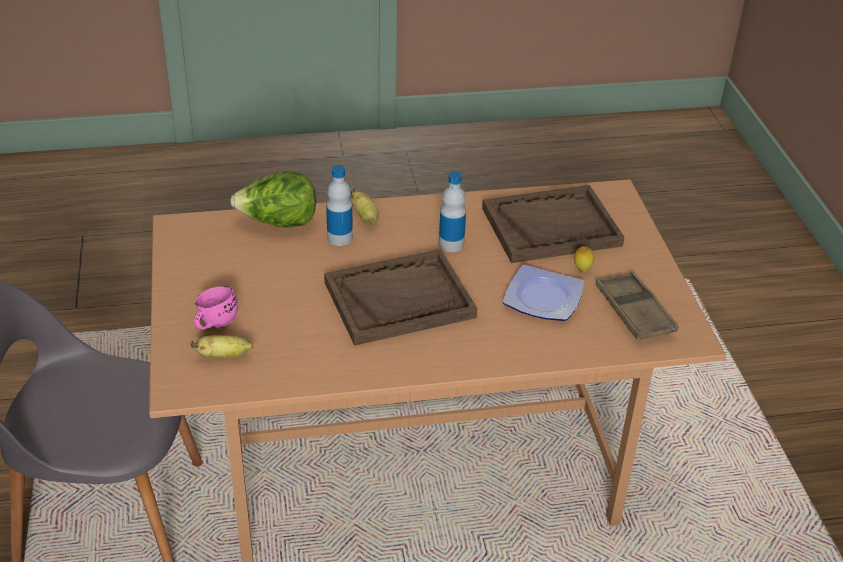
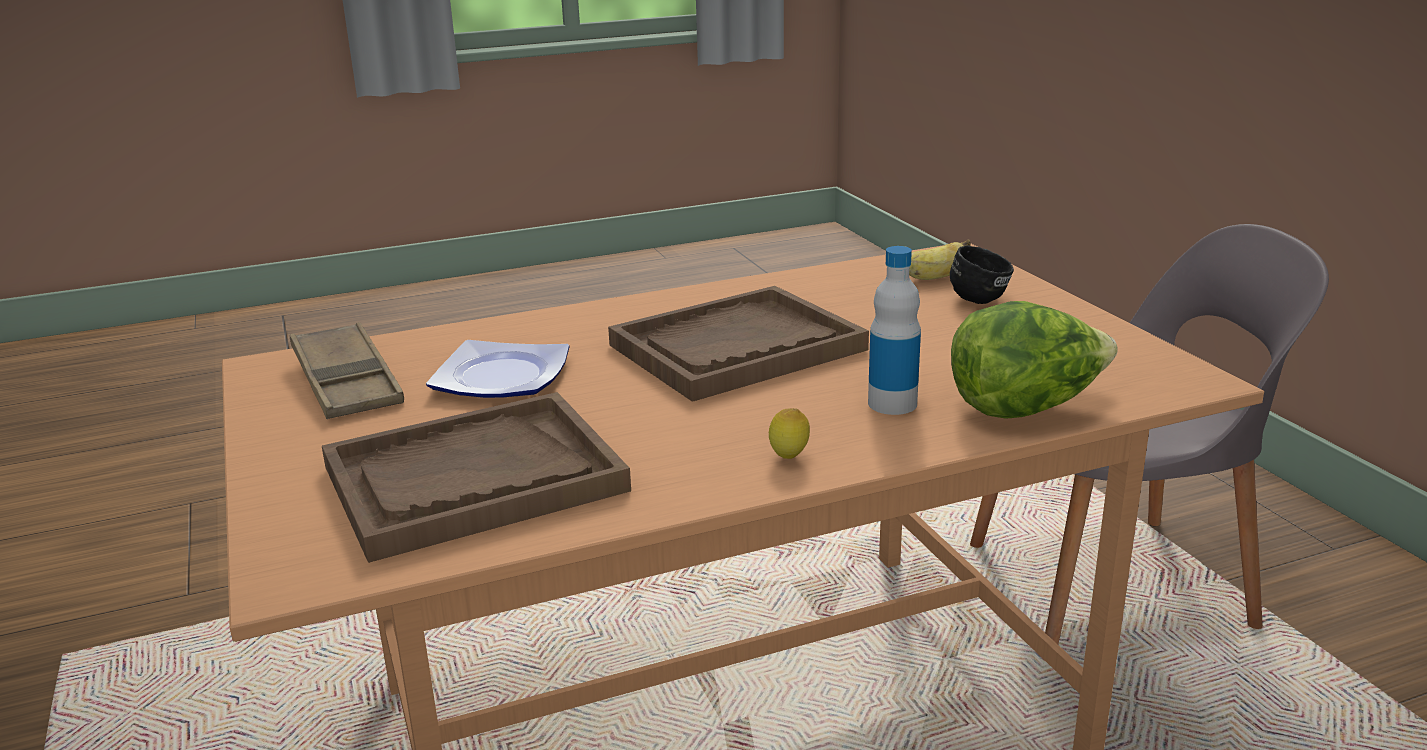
camera: 170 degrees right, 15 degrees down
(213, 323) = (982, 297): pink mug -> black mug
(365, 218) = (869, 439): banana -> none
(451, 244) = (678, 423): bottle -> none
(582, 269) = (422, 422): lemon -> lemon (789, 458)

